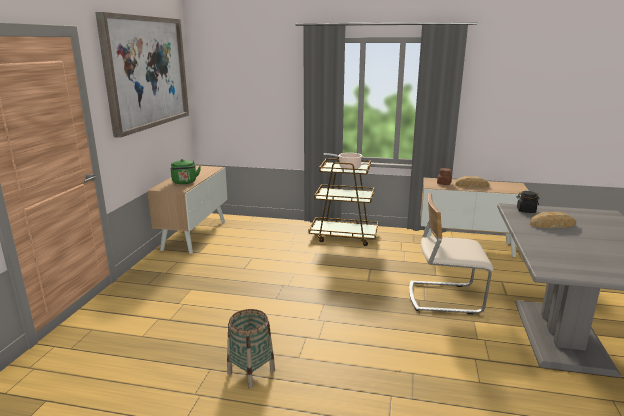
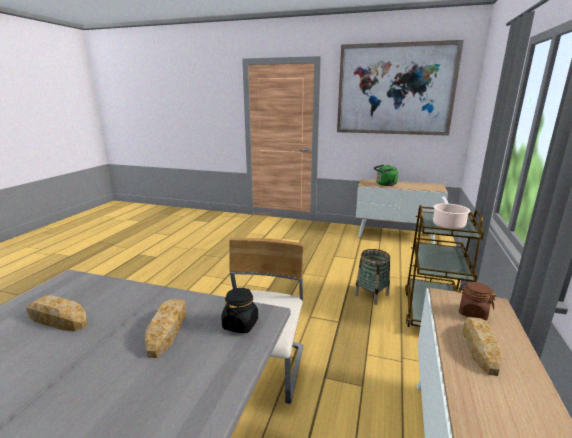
camera: 95 degrees right, 0 degrees up
(251, 372) = (199, 260): basket -> basket (371, 295)
(587, 255) = (57, 319): none -> bread

